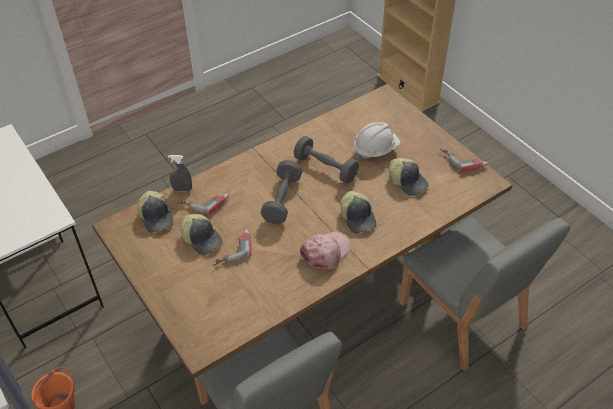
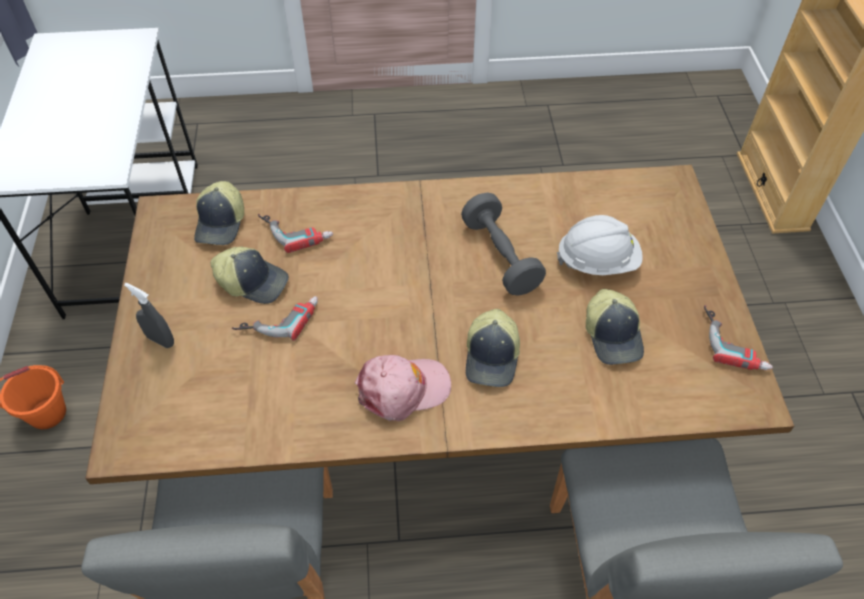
camera: 30 degrees right, 5 degrees up
(182, 189) = (282, 199): grey spray bottle -> grey spray bottle (160, 340)
(202, 238) = (253, 282): cap -> cap turned 60 degrees counterclockwise
(282, 200) = (402, 276): grey dumbbell -> none

